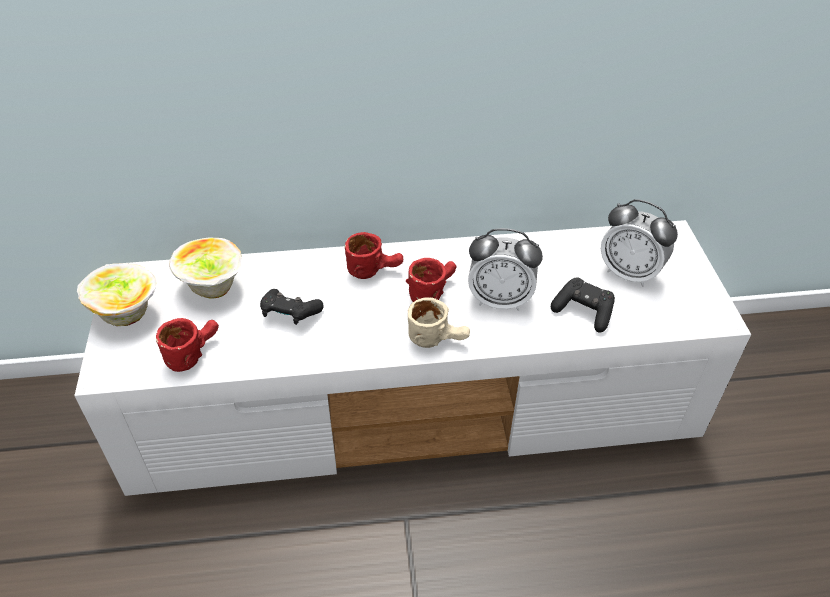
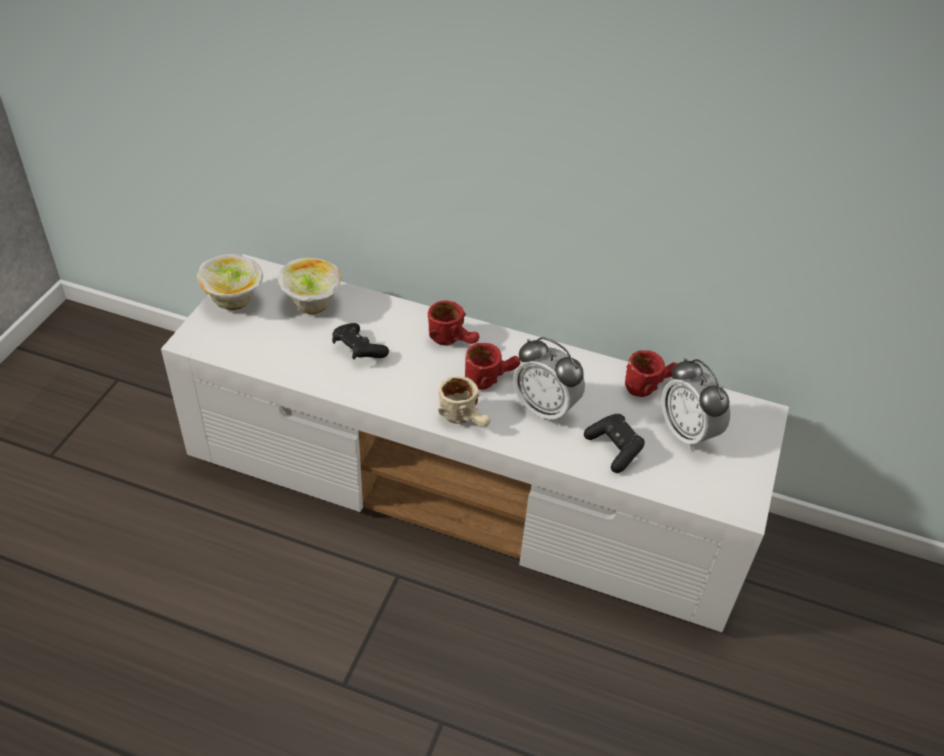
camera: 25 degrees right, 0 degrees up
(192, 352) = (264, 350): red mug -> red mug (648, 384)

